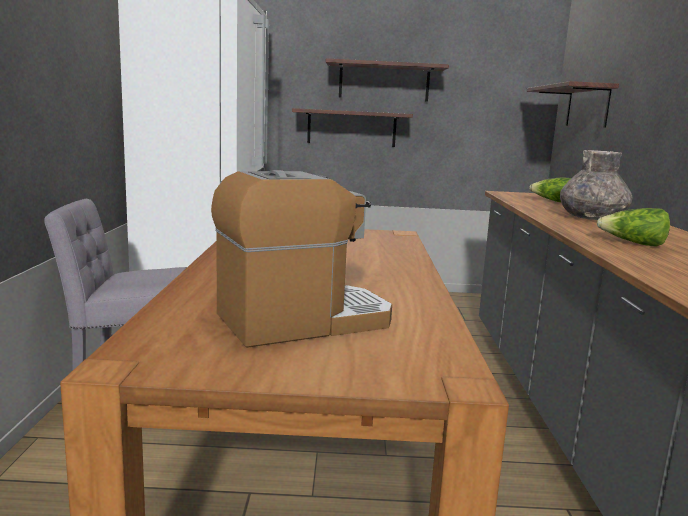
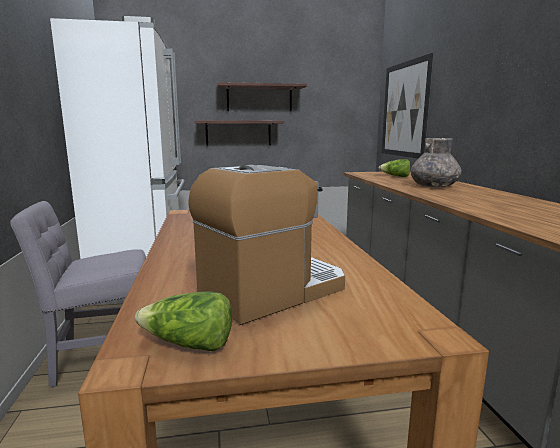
camera: 10 degrees left, 0 degrees up
(587, 107) = (404, 109): shelf -> picture
(633, 244) = (481, 202): lettuce -> lettuce (189, 345)

